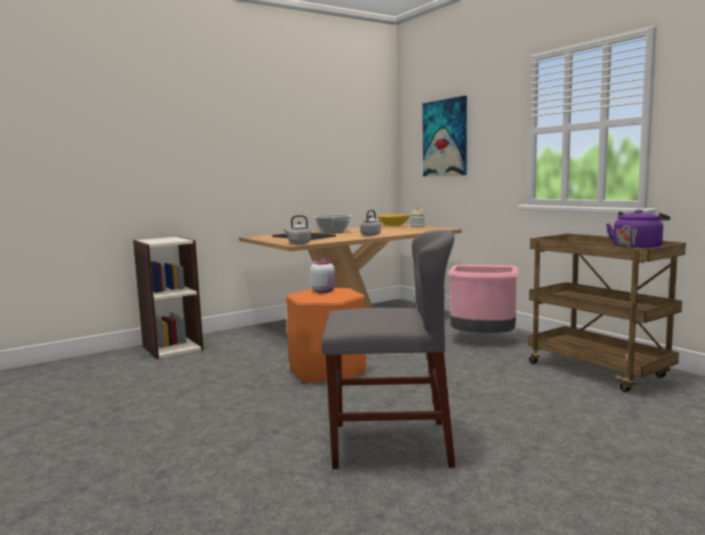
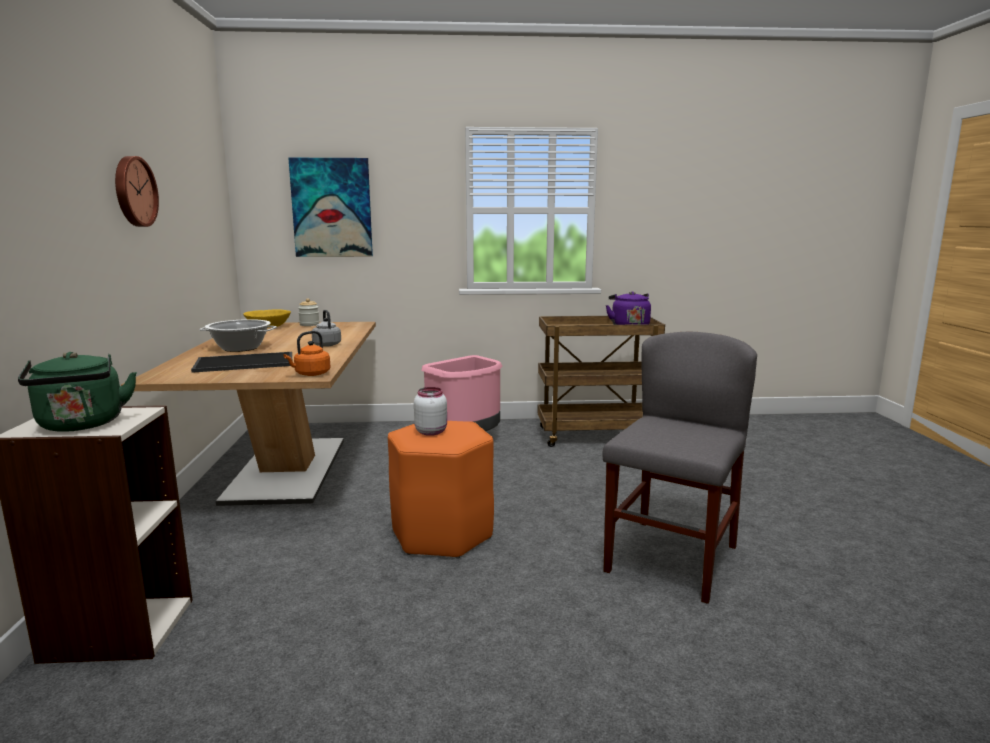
camera: 60 degrees left, 5 degrees up
(157, 240) = (82, 425): none -> green kettle
(274, 134) = (133, 191): none -> wall clock
(298, 243) = (310, 374): grey kettle -> orange kettle

